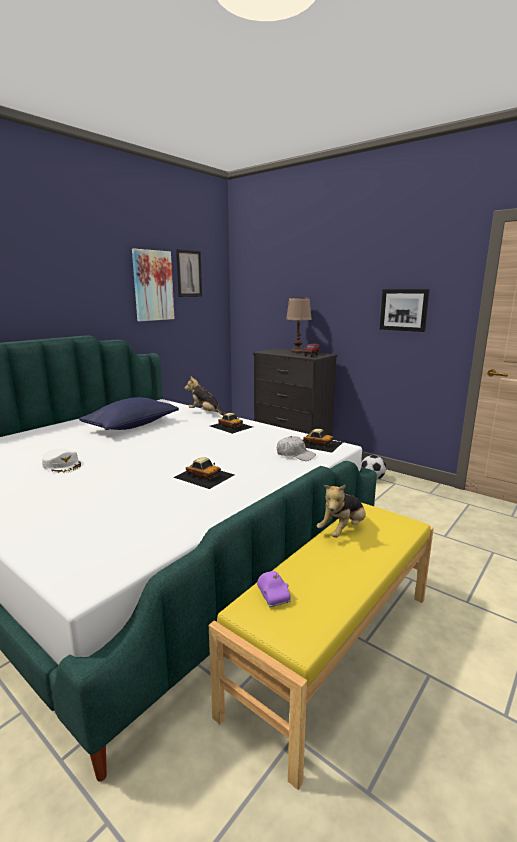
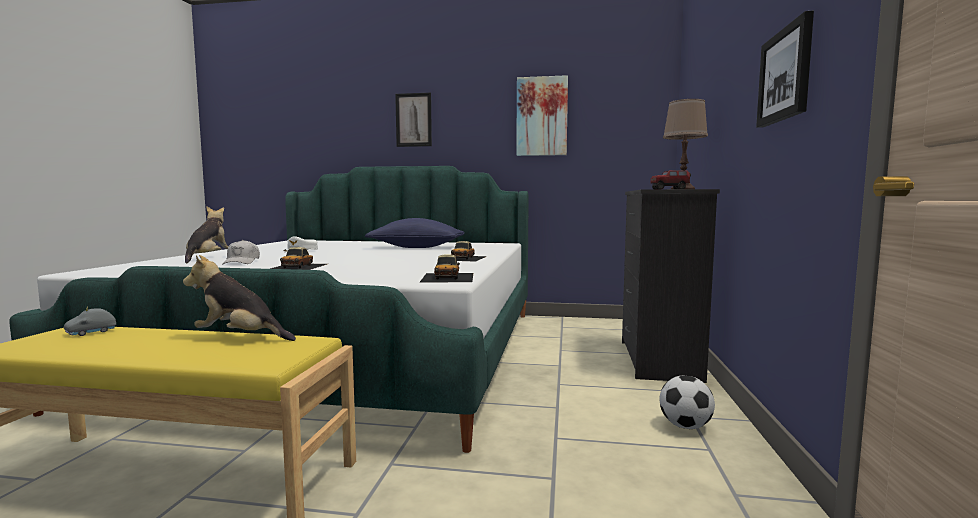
camera: 60 degrees right, 10 degrees down
(189, 273) = (599, 100): picture -> picture (413, 120)
(206, 413) = (494, 251): plush toy -> plush toy (208, 258)
(273, 595) = (91, 332): purple toy car -> grey toy car
(295, 455) = (390, 275): white cap -> white cap (242, 262)

